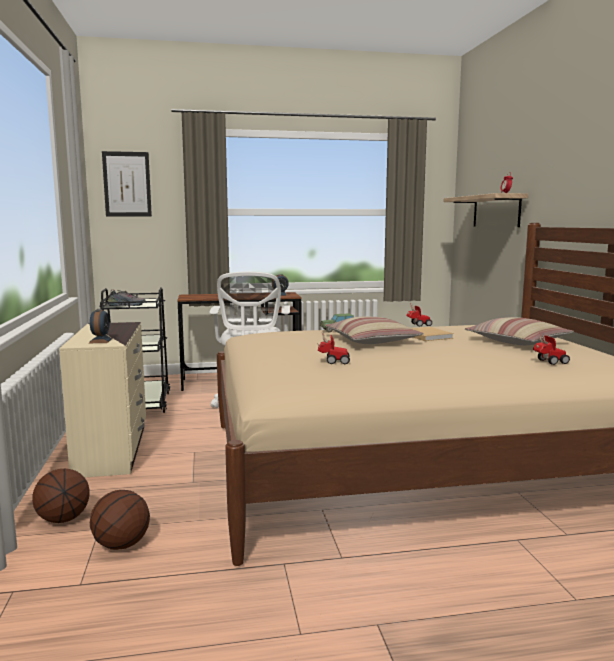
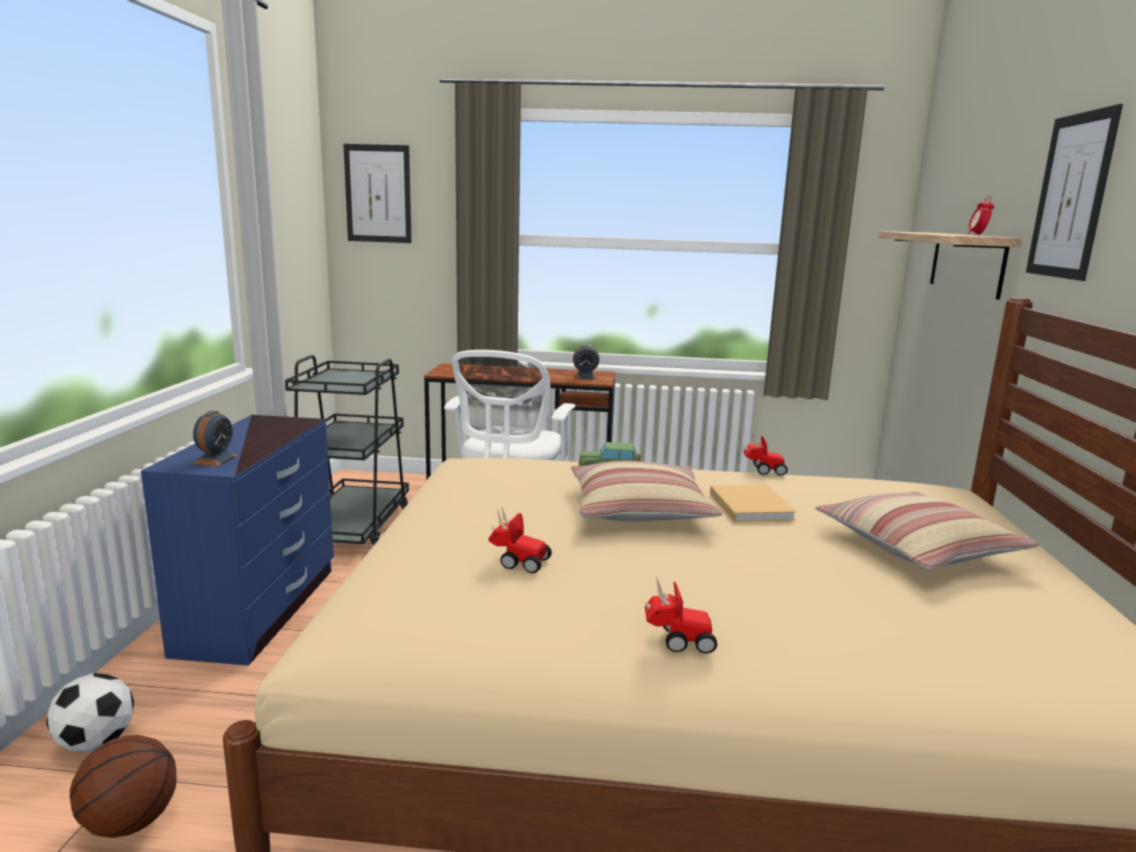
camera: 15 degrees right, 5 degrees up
(63, 519) = (96, 743): basketball -> football
(113, 449) = (261, 609): beige dresser -> blue dresser
(126, 305) = (328, 386): shoe -> none
(549, 362) = (942, 628): toy car -> toy car (677, 640)
(553, 169) = (1071, 196): none -> picture

